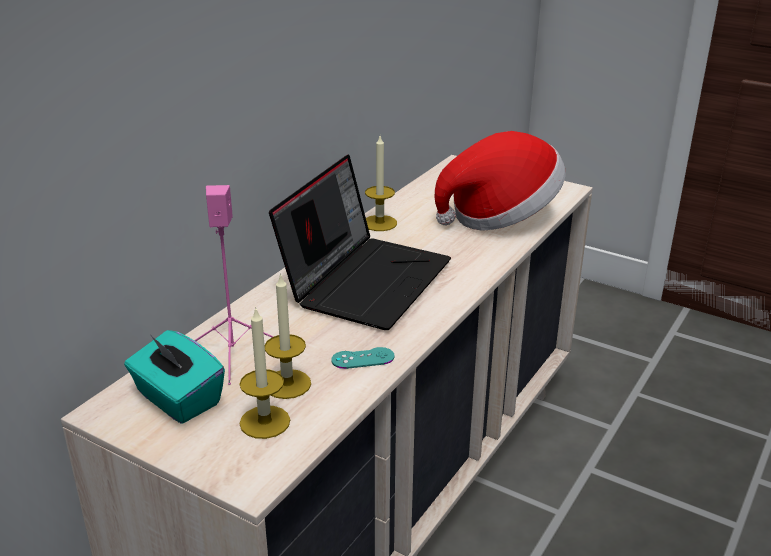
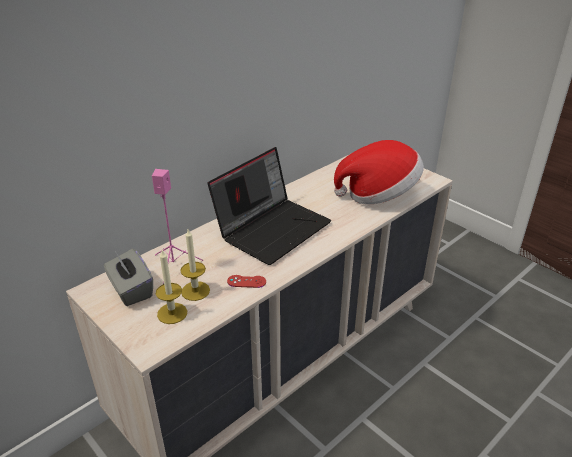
camera: 15 degrees right, 5 degrees up
(177, 399) = (131, 290): turquoise tissue box -> grey tissue box
(363, 358) = (246, 281): turquoise game controller -> red game controller
(379, 223) = (299, 189): candle -> none

